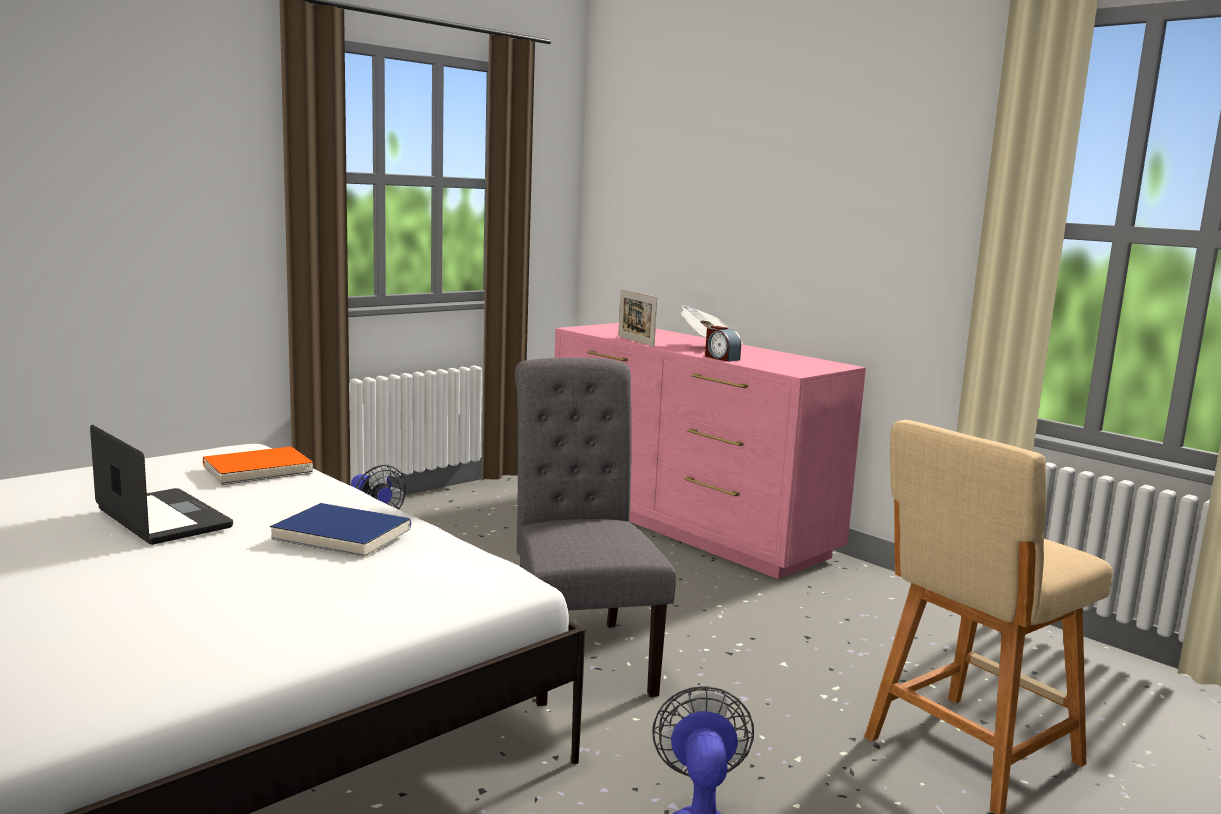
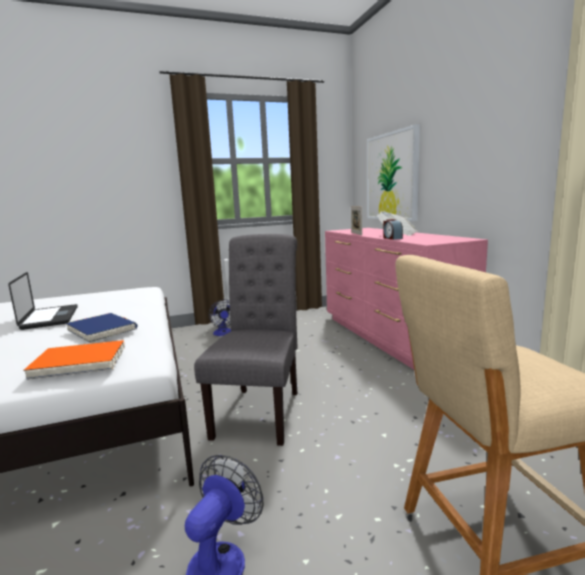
camera: 25 degrees right, 0 degrees up
(258, 470) = (130, 298): orange book -> orange book (79, 363)
(679, 238) = (392, 176): none -> picture

